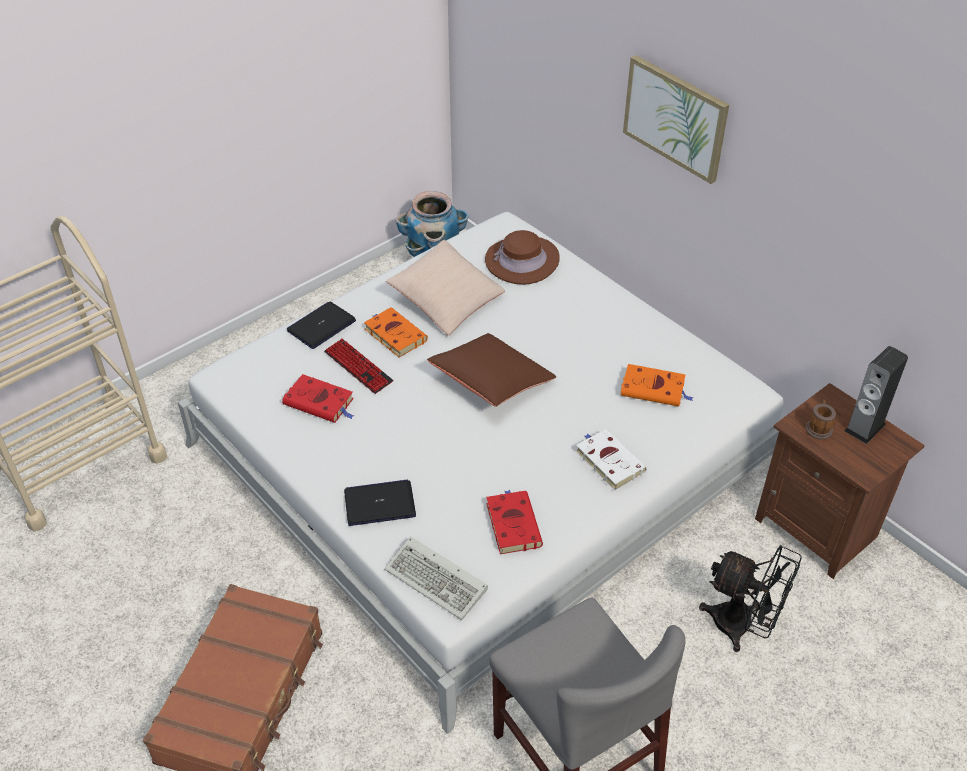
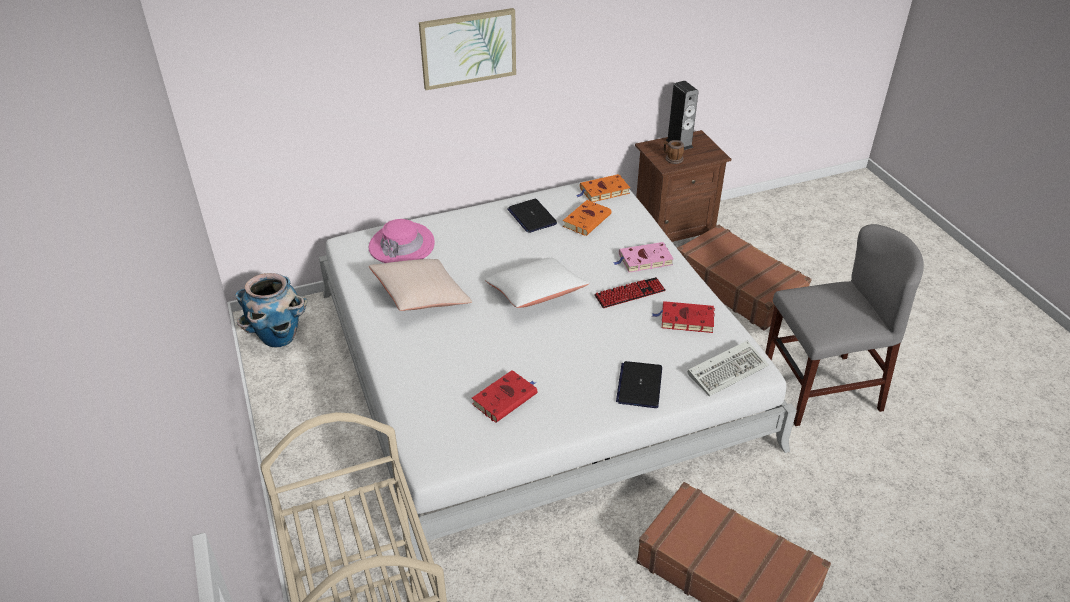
camera: 70 degrees left, 5 degrees down
(321, 326) = (404, 379): laptop -> laptop (531, 217)
(358, 367) = (475, 365): keyboard -> keyboard (629, 294)
(394, 334) = (447, 335): orange book -> orange book (603, 191)
(492, 382) = (536, 294): brown pillow -> white pillow
(522, 261) = (401, 245): brown hat -> pink hat
(608, 461) = (644, 260): white book -> pink book
(742, 626) = (738, 287): black fan -> brown suitcase

